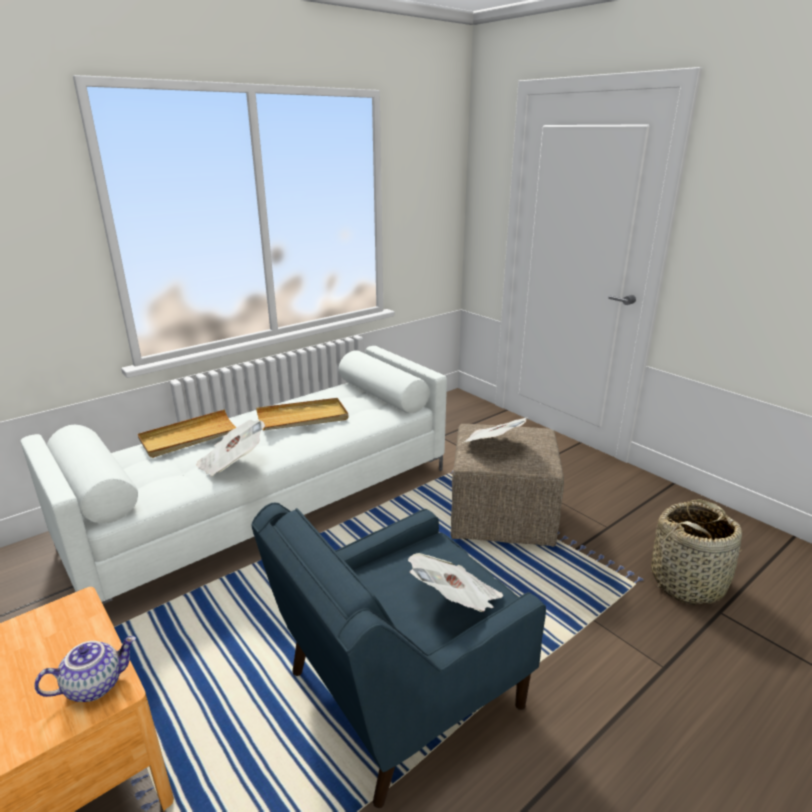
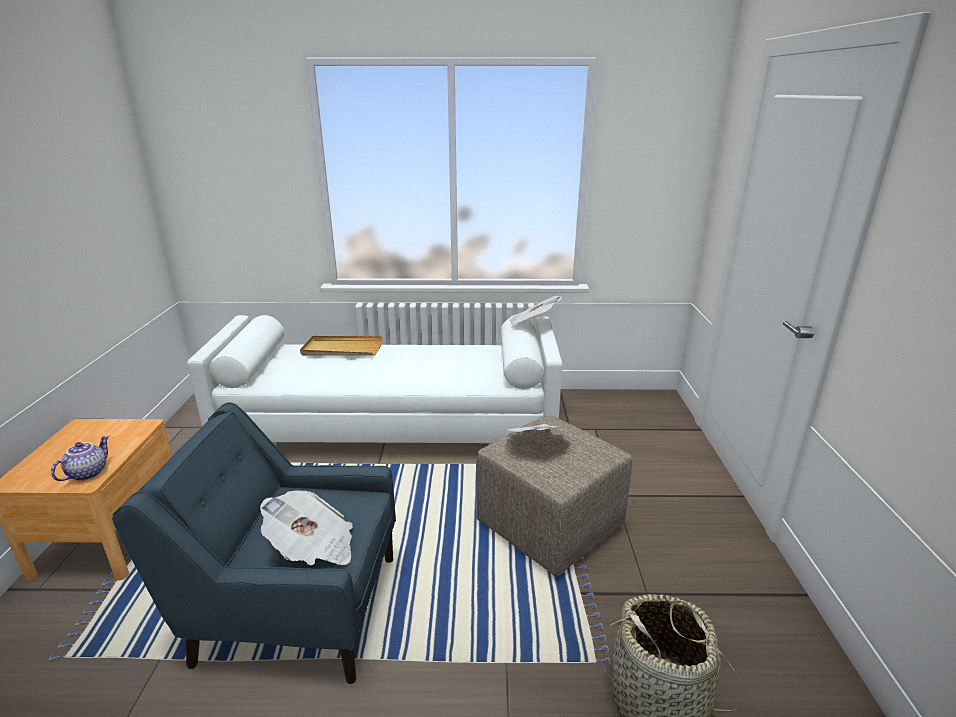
camera: 40 degrees right, 0 degrees up
(95, 685) = (87, 473): teapot -> teapot turned 75 degrees counterclockwise
(232, 463) = (336, 377): newspaper -> newspaper (532, 323)
(303, 418) = (428, 361): beige tray -> none

